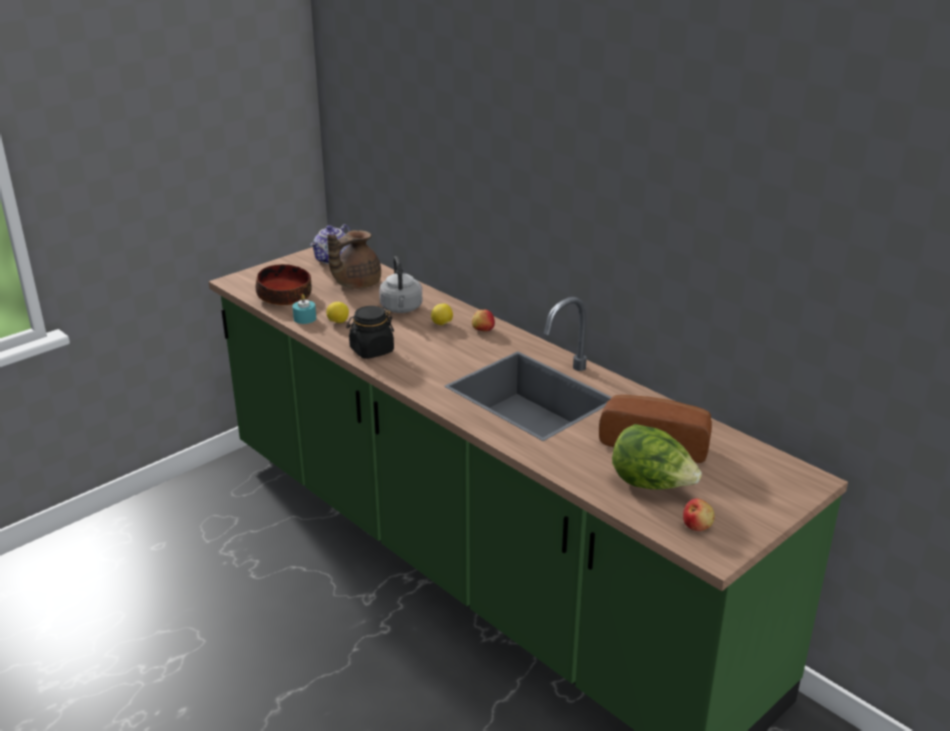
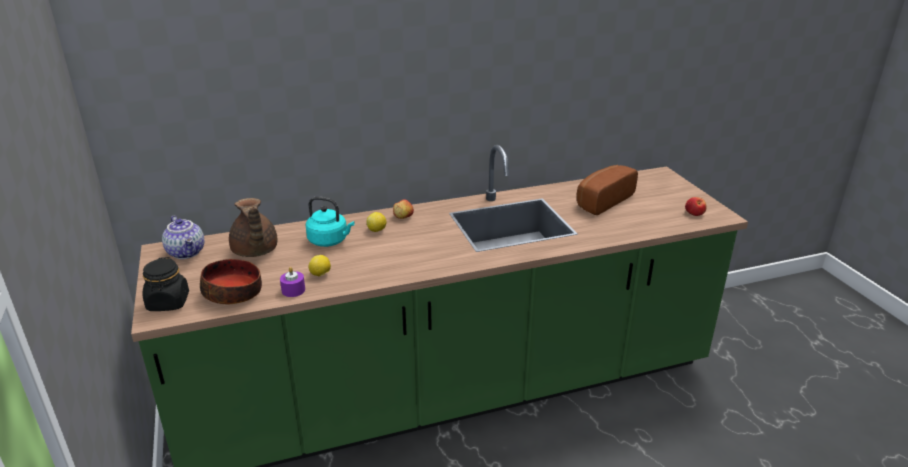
camera: 65 degrees left, 0 degrees up
(305, 318) = (293, 290): turquoise candle -> purple candle
(371, 350) = (390, 269): black jar -> black jar (168, 302)
(401, 309) = (330, 241): grey kettle -> turquoise kettle
(651, 485) = (647, 214): lettuce -> none

